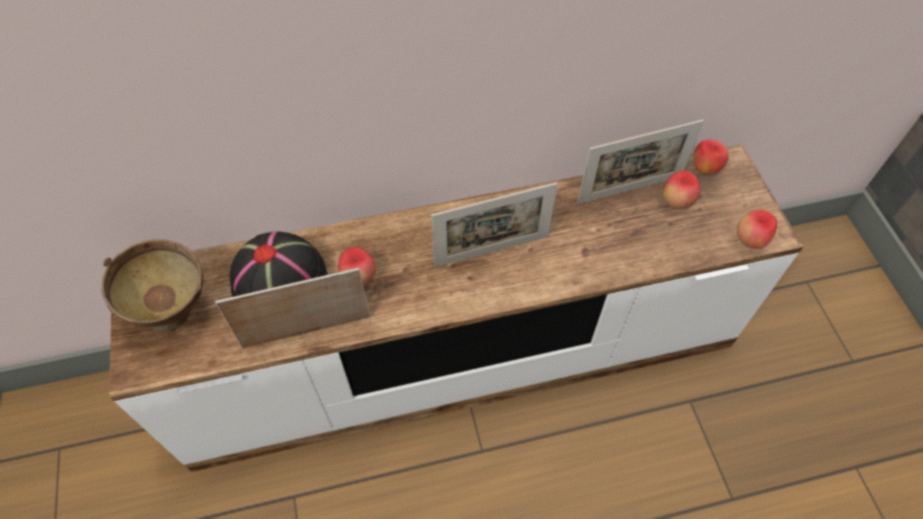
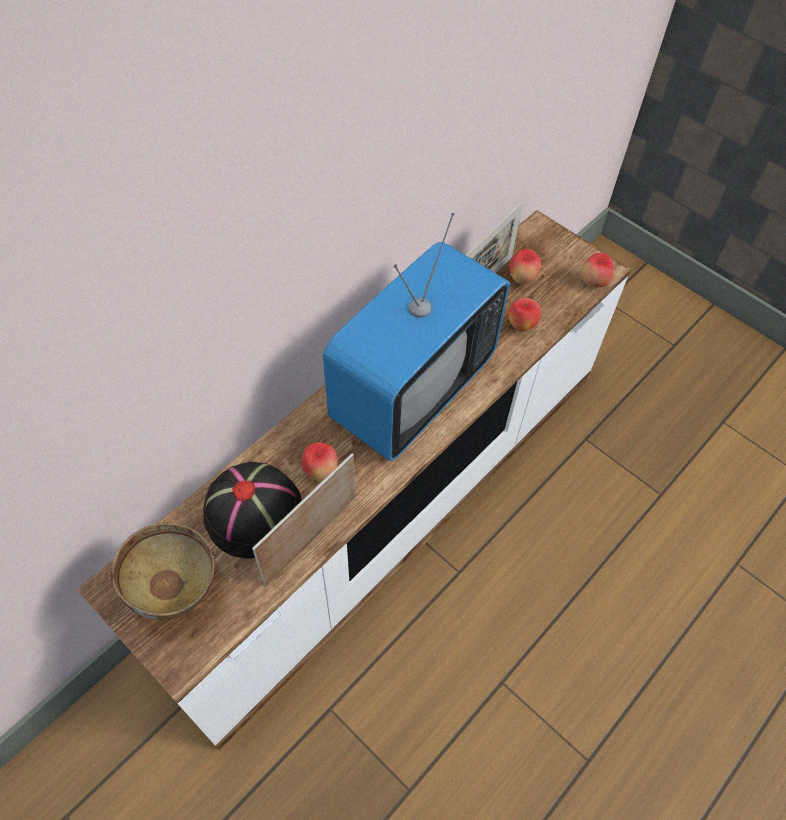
camera: 35 degrees left, 0 degrees up
(492, 251) = (412, 390): picture frame -> television
(704, 169) = (524, 242): apple -> apple (521, 325)

